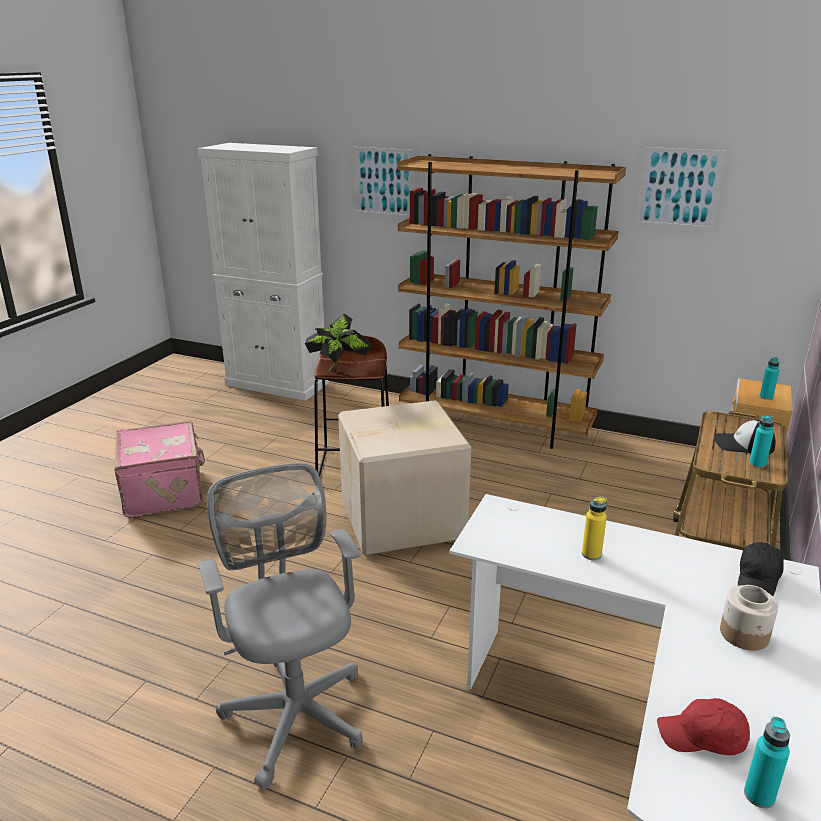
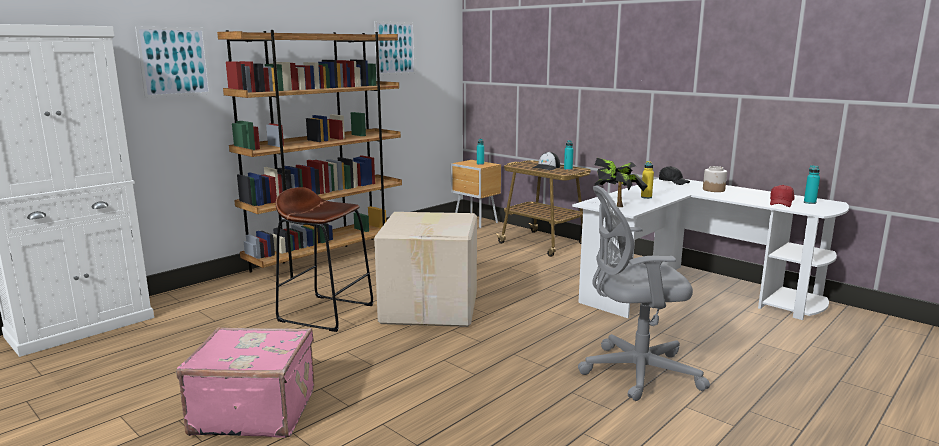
camera: 70 degrees left, 10 degrees down
(339, 369) = (327, 211): potted plant -> potted plant (617, 204)

